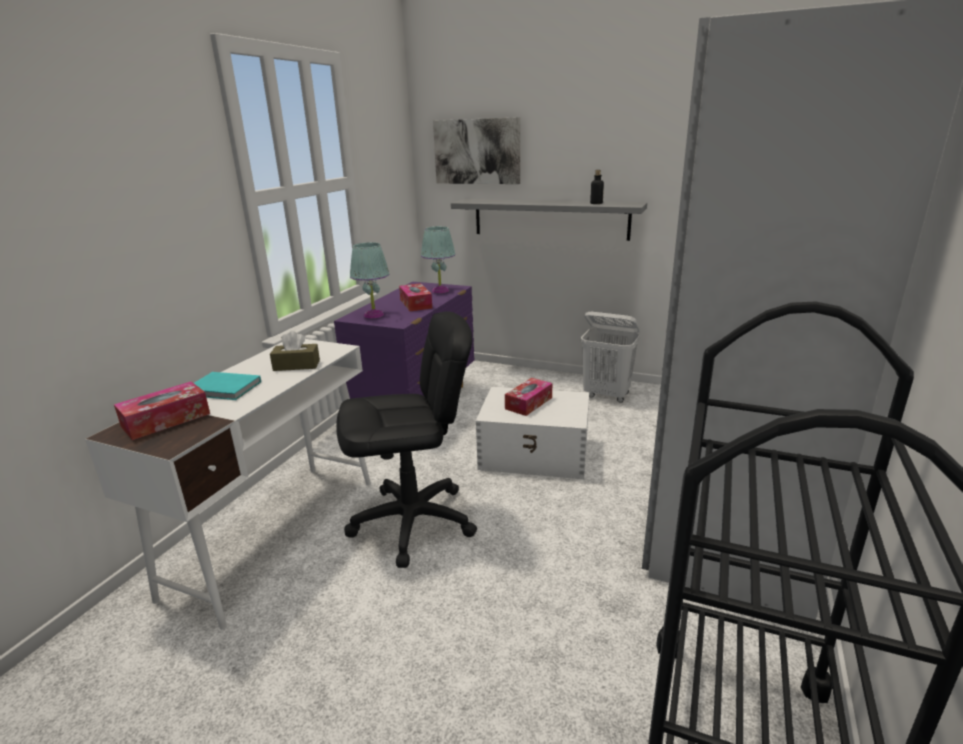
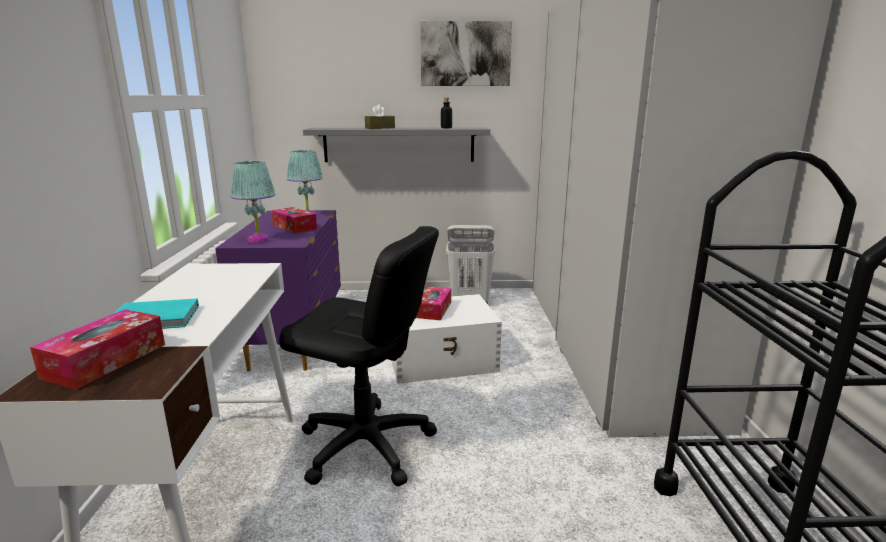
camera: 25 degrees left, 5 degrees down
(296, 365) = (226, 287): brown tissue box -> brown tissue box (380, 128)
(413, 522) = (366, 445): black office chair -> black office chair turned 60 degrees clockwise
(477, 151) = (322, 81): picture -> picture (465, 54)

